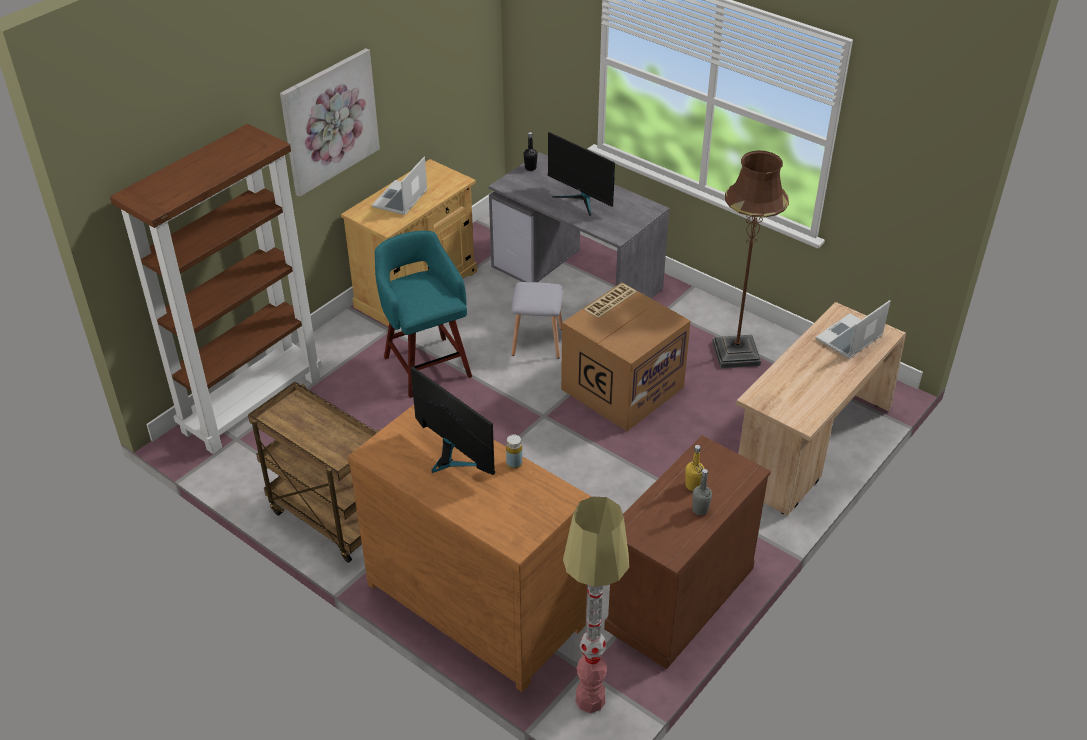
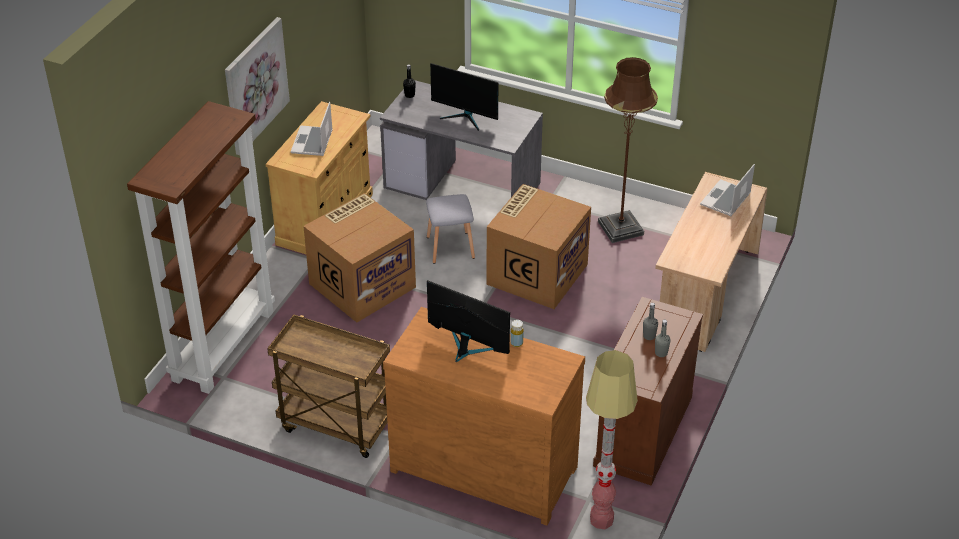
camera: 15 degrees left, 0 degrees up
(426, 365) = (362, 284): turquoise stool -> cardboard box
(693, 485) = (649, 336): yellow bottle -> grey bottle

